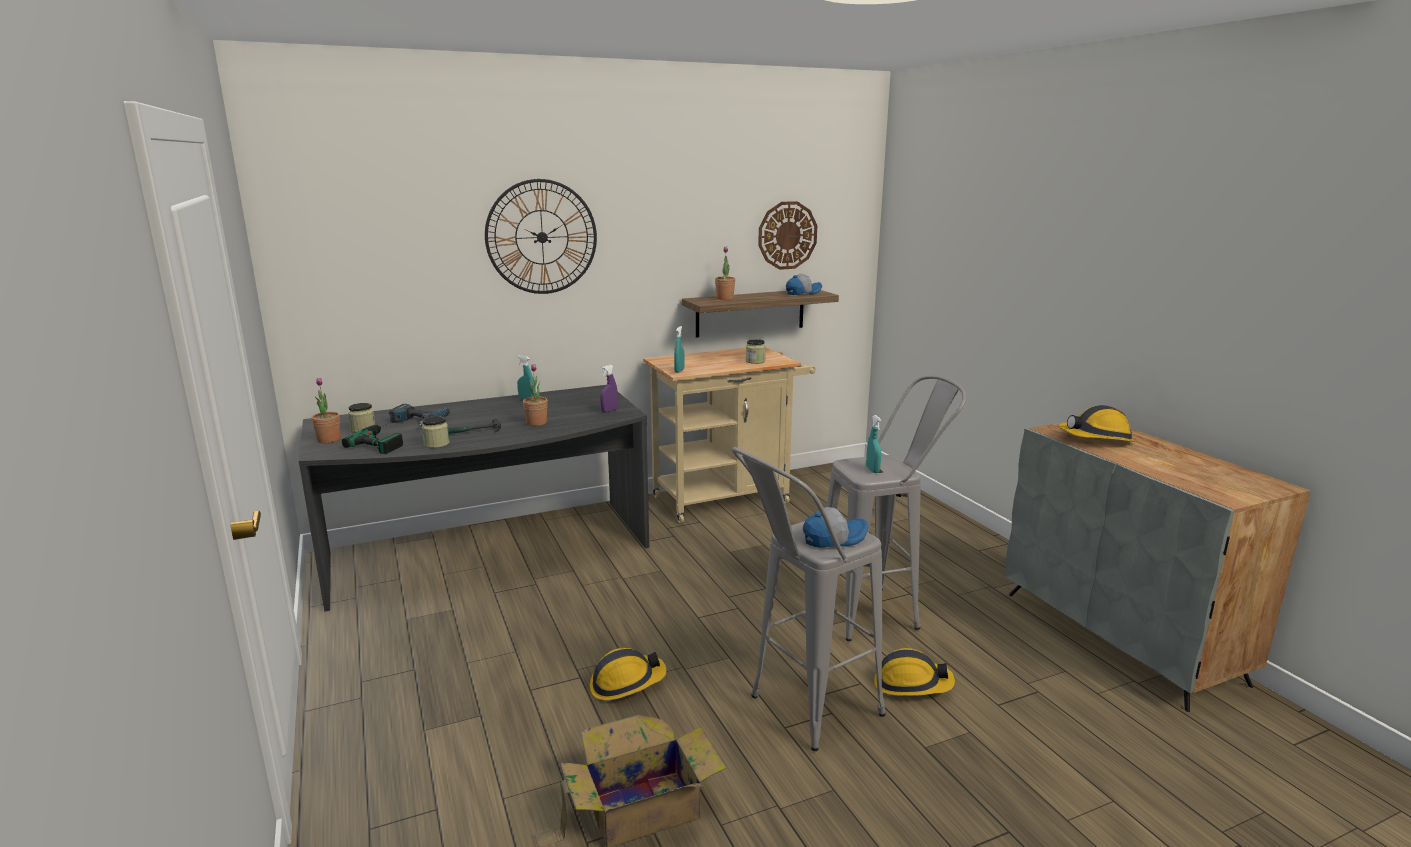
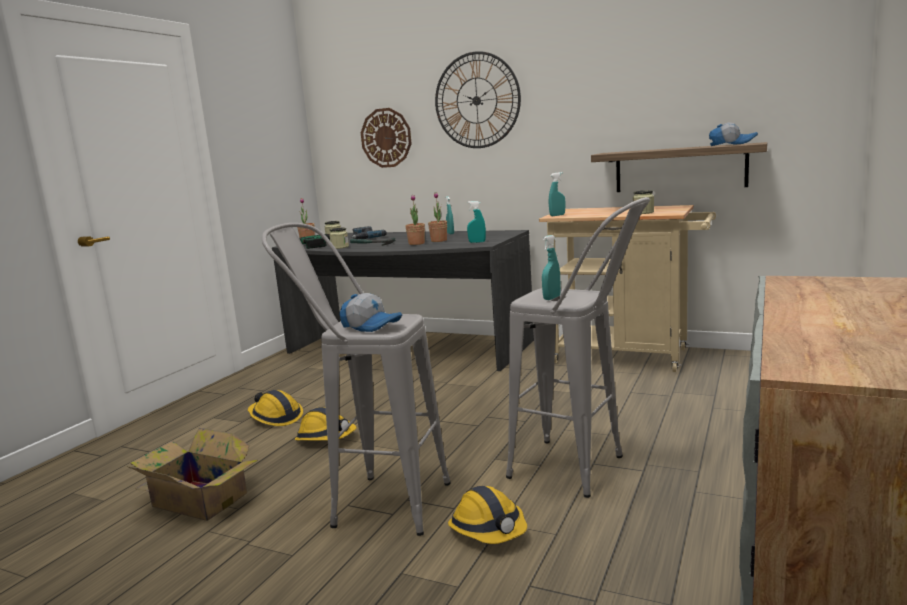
camera: 50 degrees right, 5 degrees down
(609, 411) = (477, 242): purple spray bottle -> turquoise spray bottle
(724, 298) = (636, 150): potted plant -> potted plant (439, 240)
(787, 235) = (726, 82): wall clock -> wall clock (386, 138)
(1096, 439) = (823, 293): hard hat -> hard hat (275, 417)

